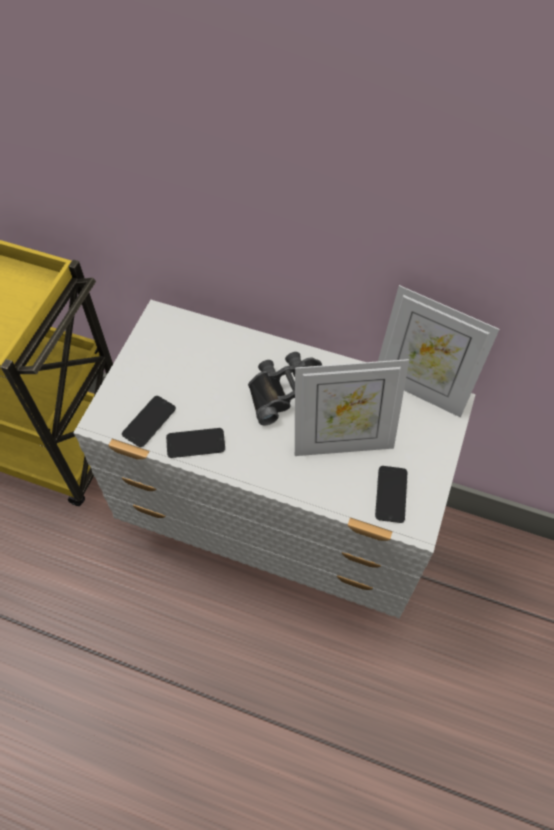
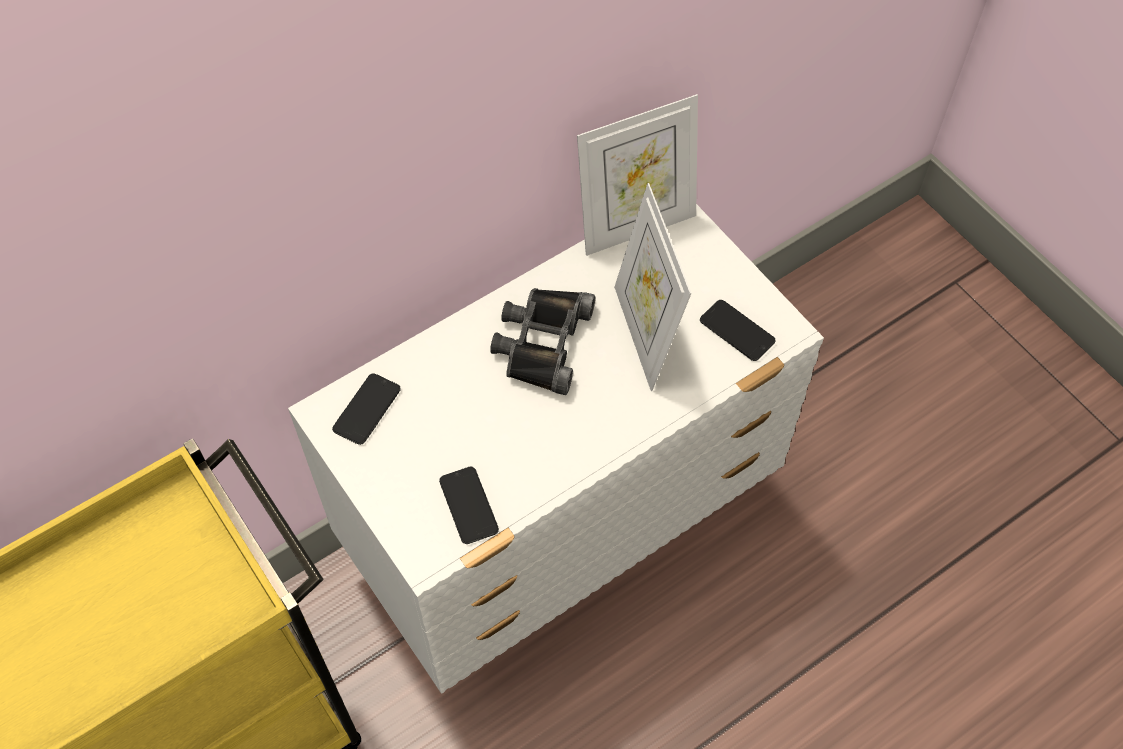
camera: 55 degrees left, 0 degrees up
(195, 443) = (536, 474): phone -> phone (367, 409)
(343, 442) = (645, 335): picture frame -> picture frame turned 135 degrees clockwise

